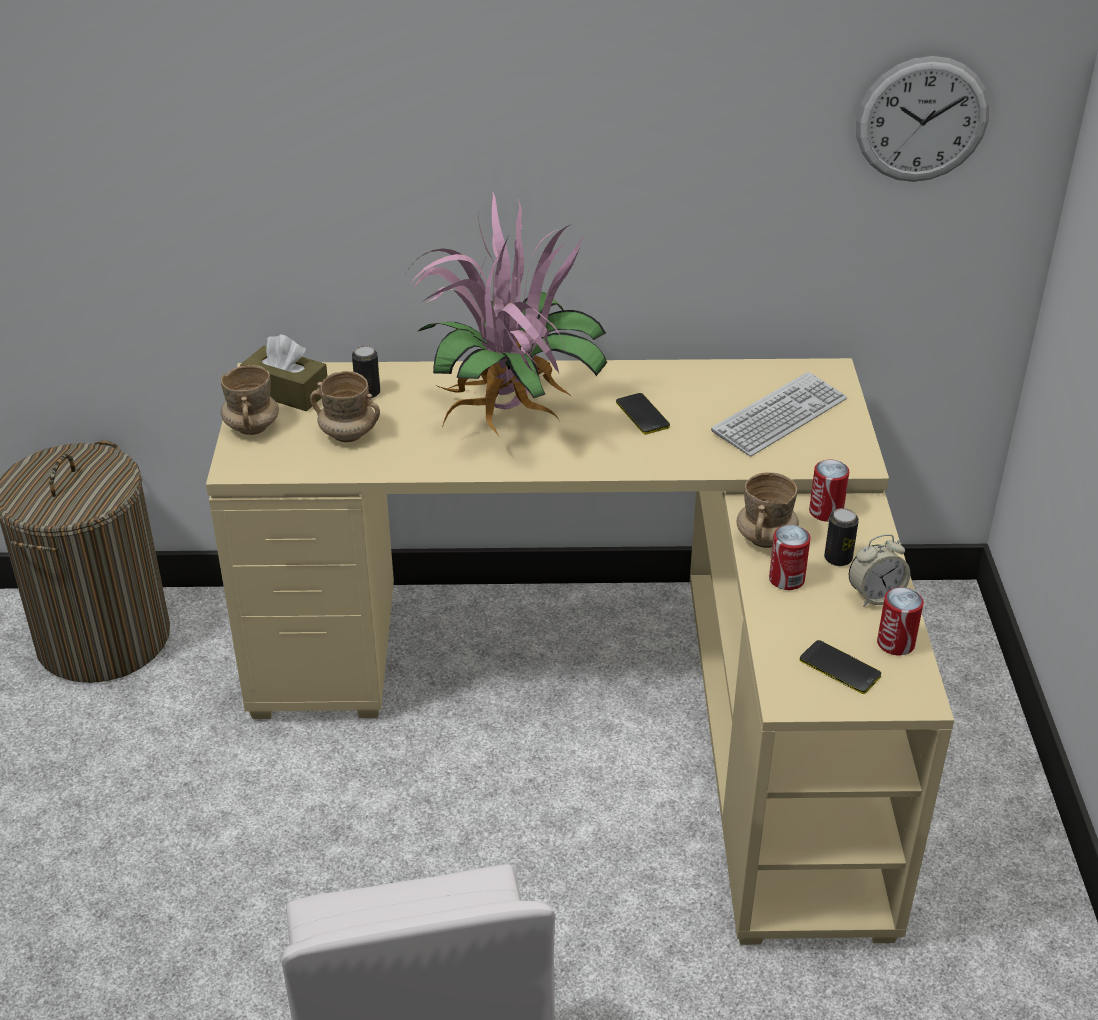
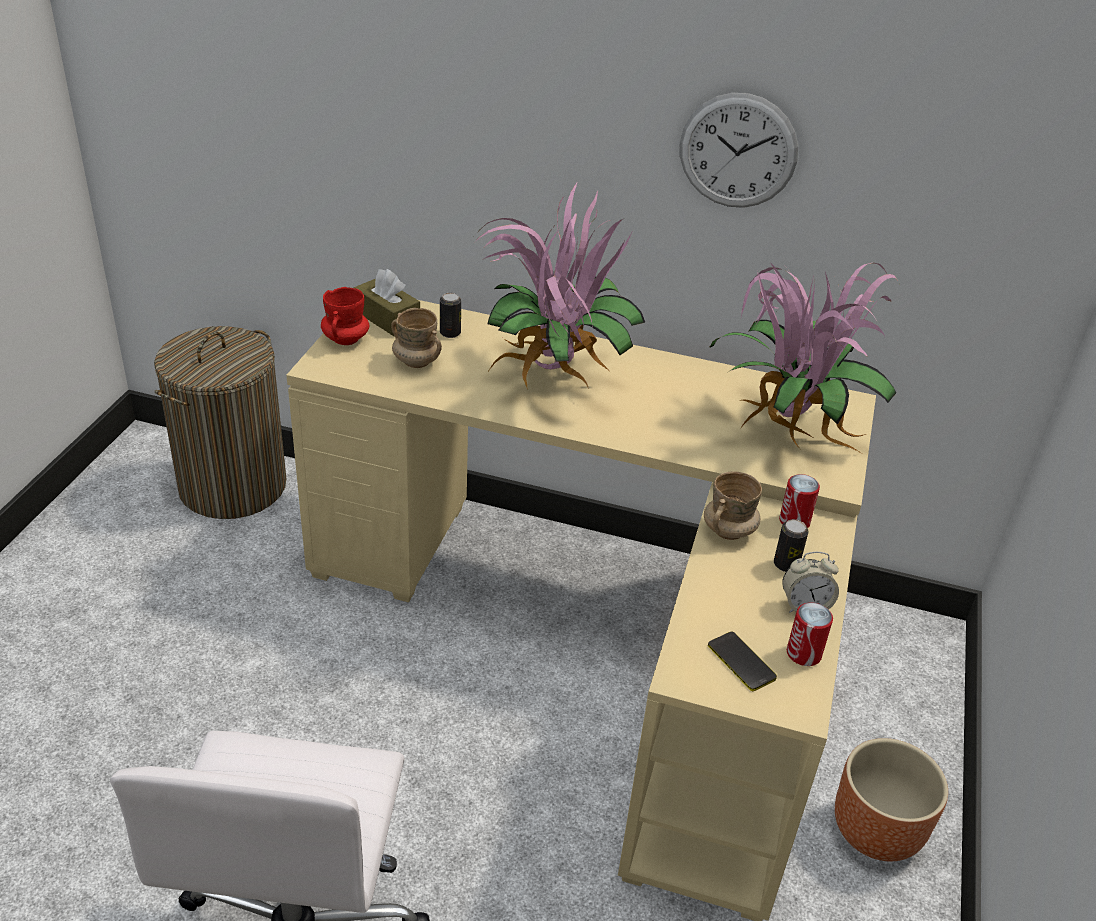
camera: 15 degrees right, 0 degrees up
(251, 427) = (345, 339): beige mug -> red mug
(642, 414) = (667, 401): phone -> none
(779, 416) = (786, 429): keyboard -> potted plant
(786, 579) = (730, 571): can -> none
(922, 120) = (973, 188): wall clock -> wall clock (738, 151)
(972, 818) = (877, 831): none -> brown planter

